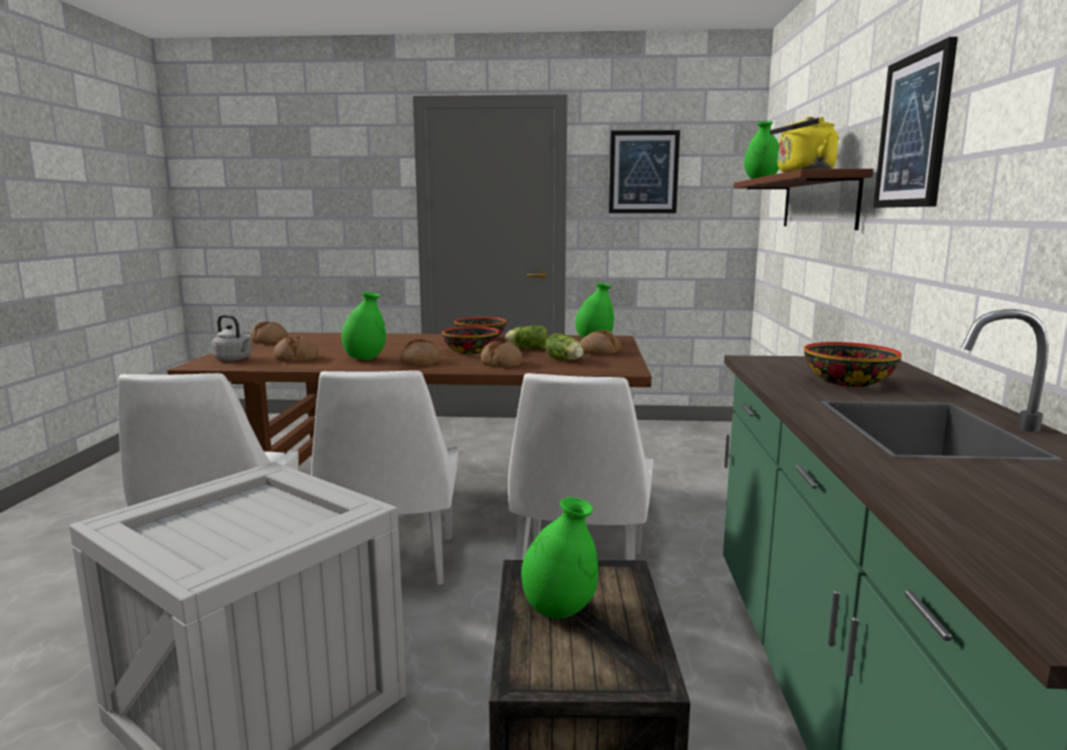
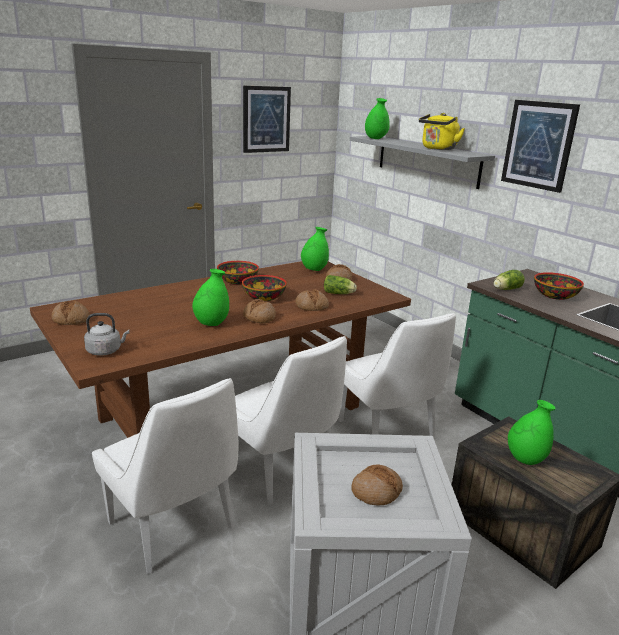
camera: 40 degrees left, 10 degrees up
(296, 358) = (156, 336): bread -> bread (376, 491)
(526, 348) = (290, 286): lettuce -> lettuce (505, 289)
(818, 202) = (427, 161): brown shelf -> grey shelf

